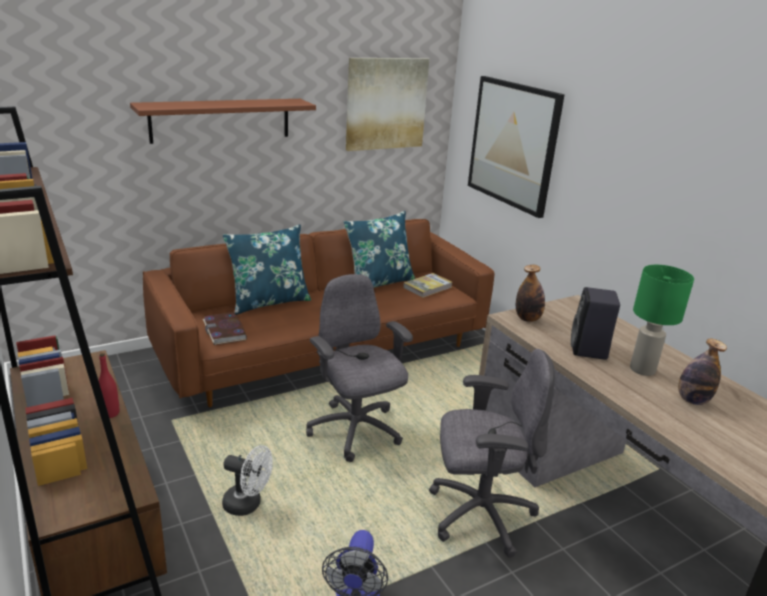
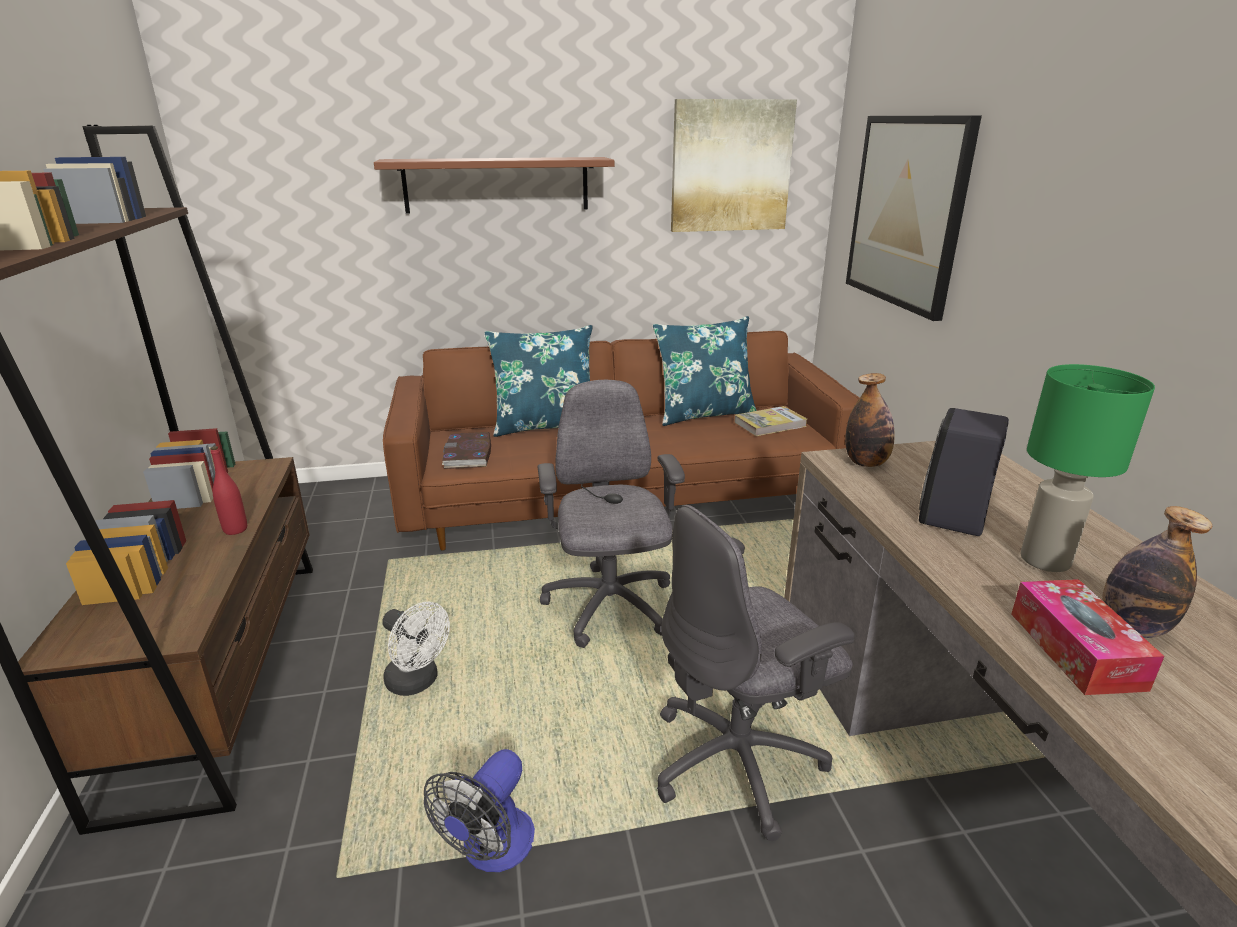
camera: 20 degrees right, 0 degrees up
(479, 514) = (739, 761): grey office chair -> grey office chair turned 135 degrees clockwise
(672, 416) = (1075, 650): none -> tissue box

